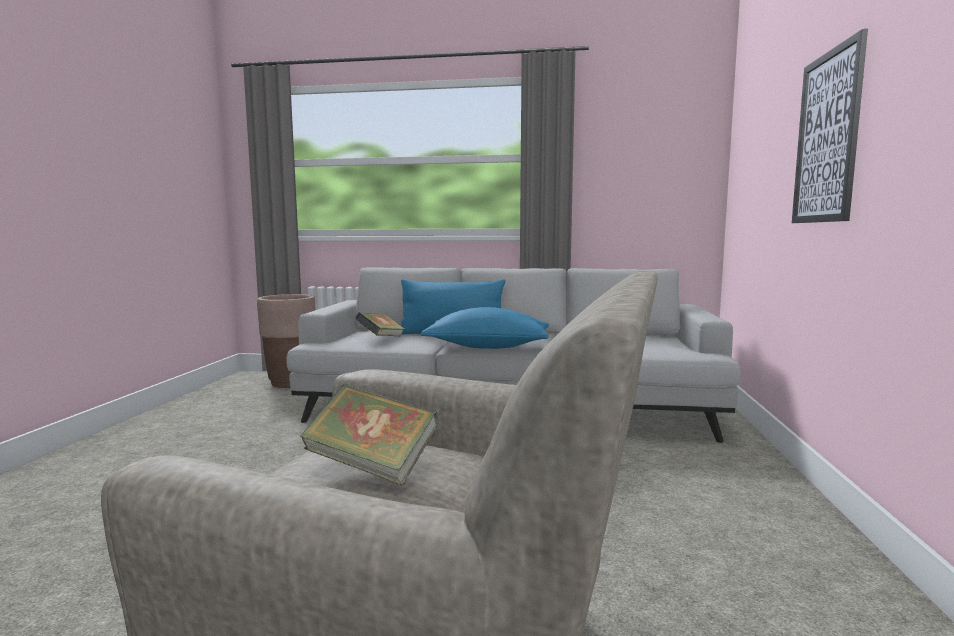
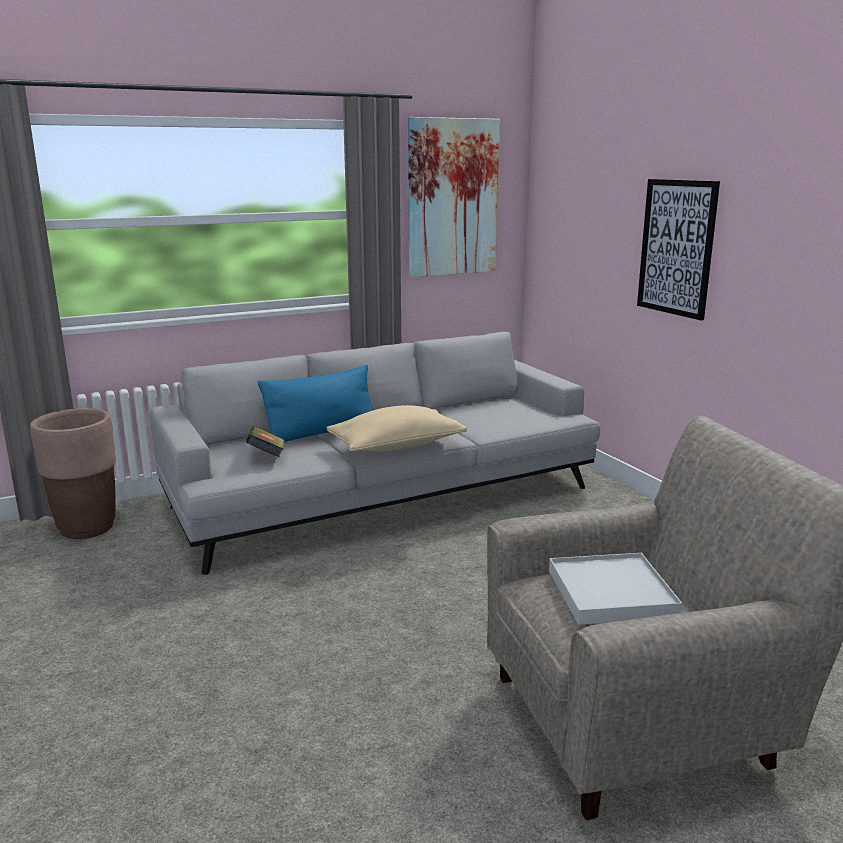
camera: 35 degrees left, 10 degrees up
(372, 466) = (611, 593): book -> white tray
(487, 347) = (396, 446): blue pillow -> beige pillow
(637, 143) = (452, 198): none -> picture

